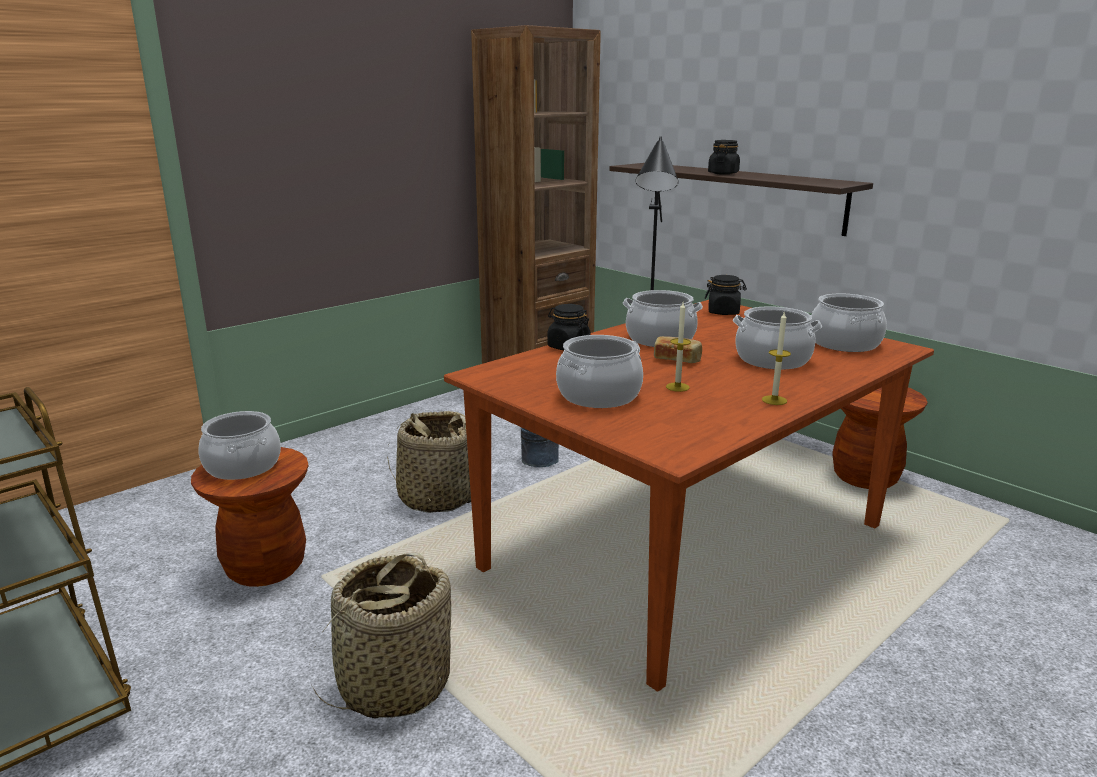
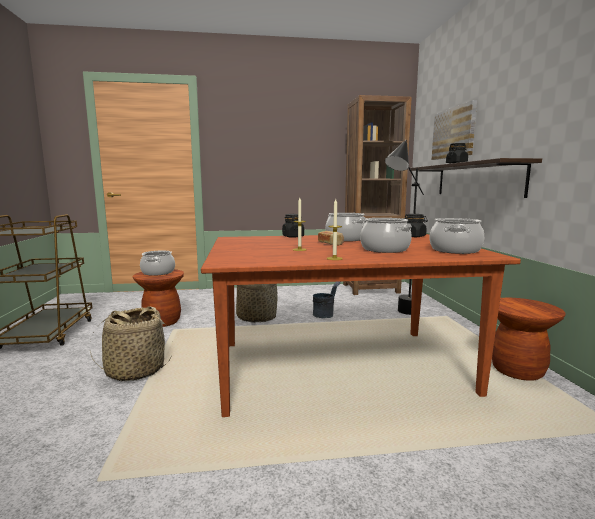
camera: 35 degrees right, 10 degrees down
(598, 395) = (254, 247): cooking pot -> none
(685, 108) = (454, 133): none -> picture

